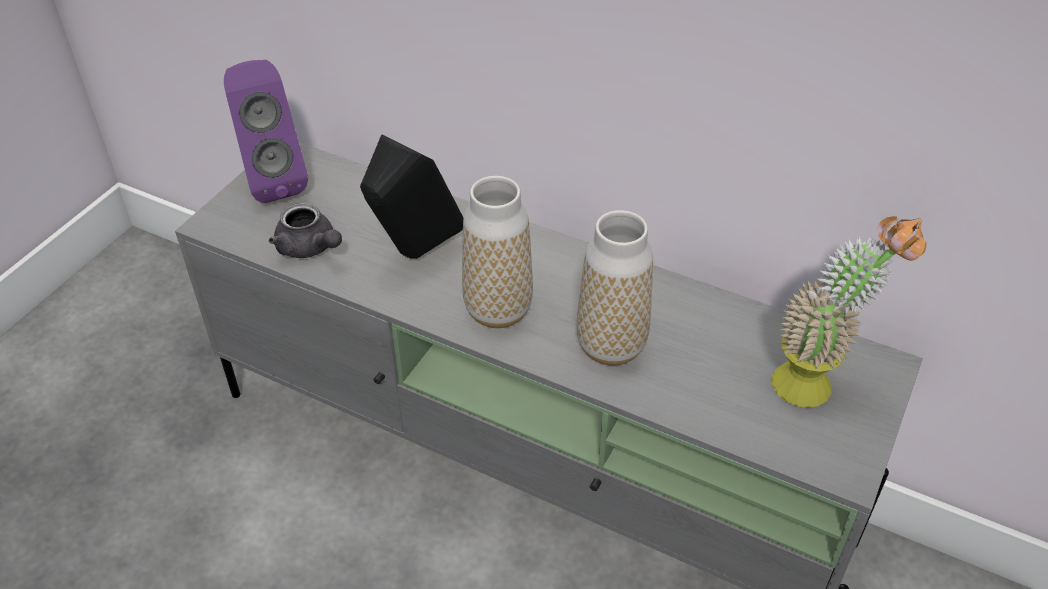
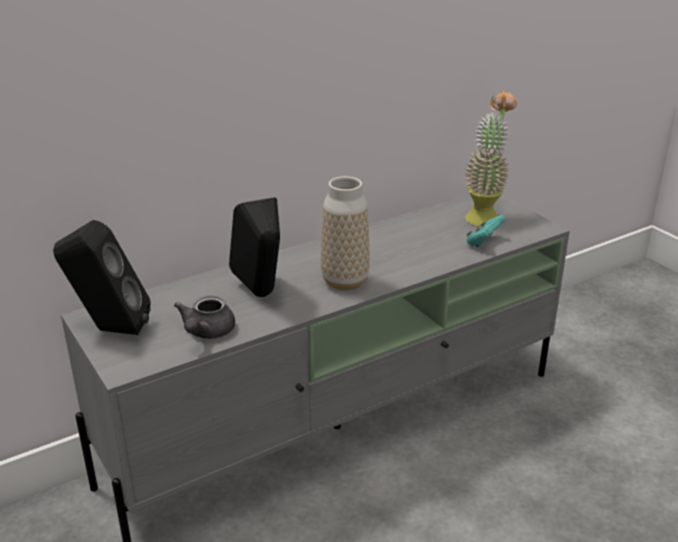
camera: 60 degrees left, 15 degrees down
(273, 180) = (109, 330): purple speaker -> black speaker
(310, 248) = (206, 333): grey teapot -> grey teapot turned 120 degrees clockwise
(611, 346) = (409, 257): vase -> none
(726, 411) = (483, 242): none -> turquoise game controller

